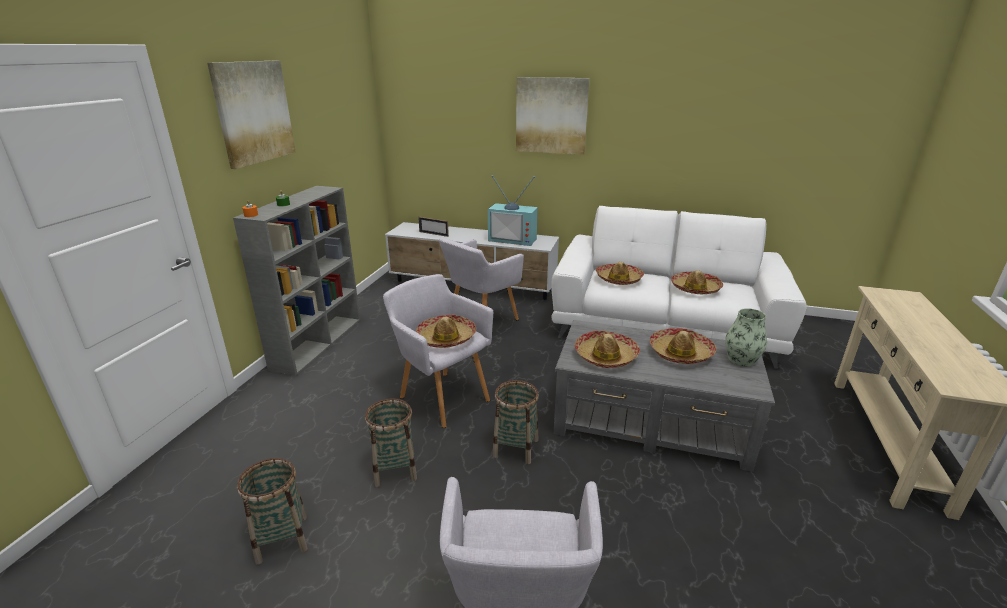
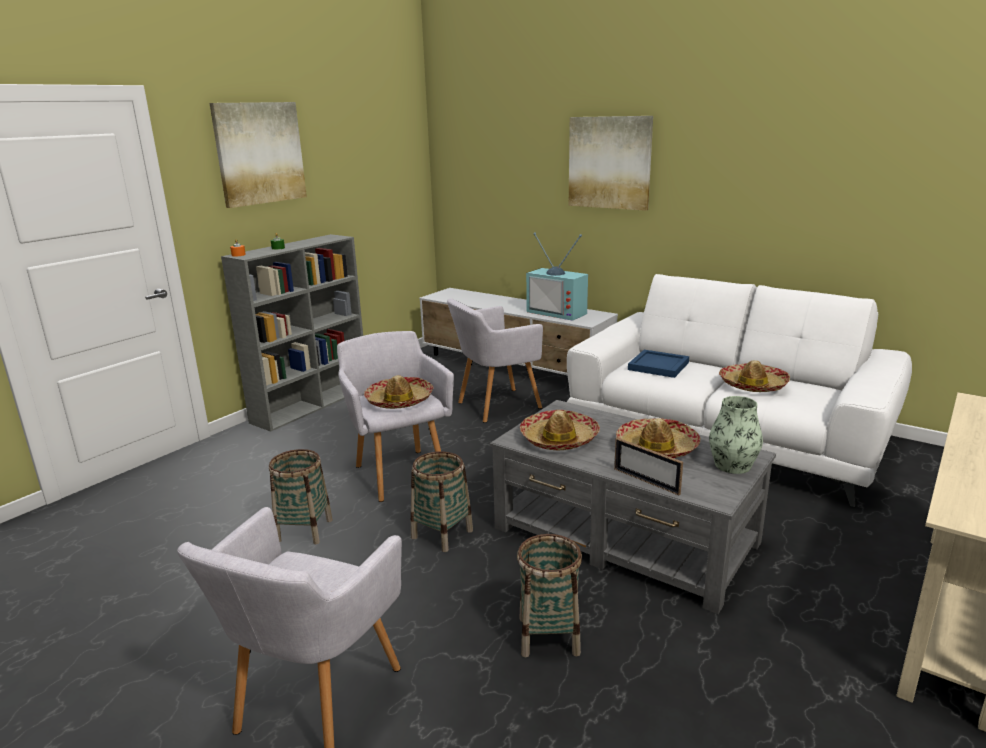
camera: 20 degrees right, 5 degrees down
(282, 539) = (164, 568): basket -> basket (549, 636)
(433, 234) = (471, 301): picture frame -> picture frame (646, 481)
(619, 279) = (658, 365): hat -> blue tray

